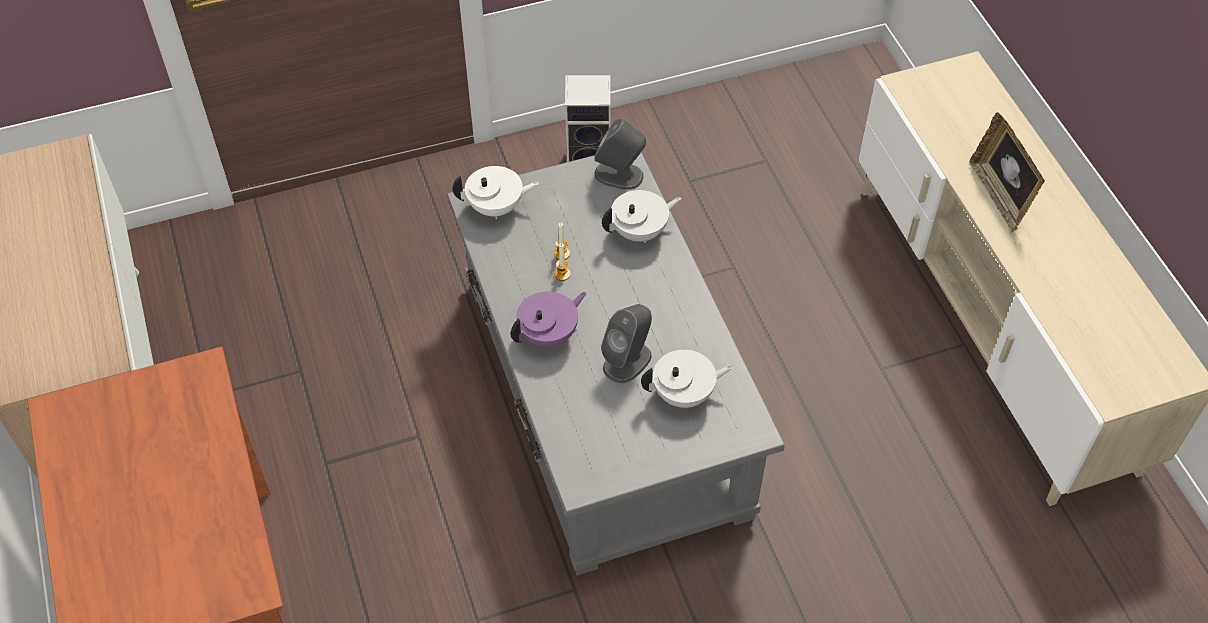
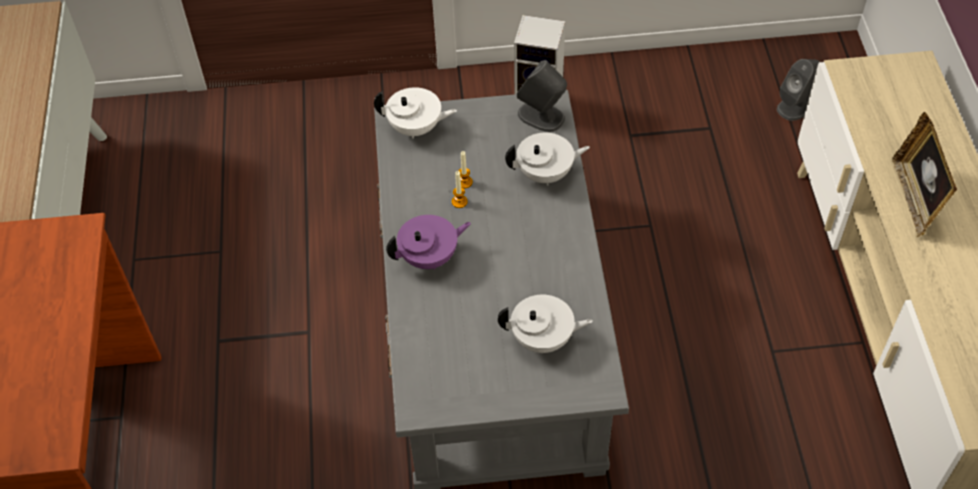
camera: 15 degrees right, 0 degrees up
(627, 361) = (497, 296): grey speaker -> grey speaker (796, 106)

